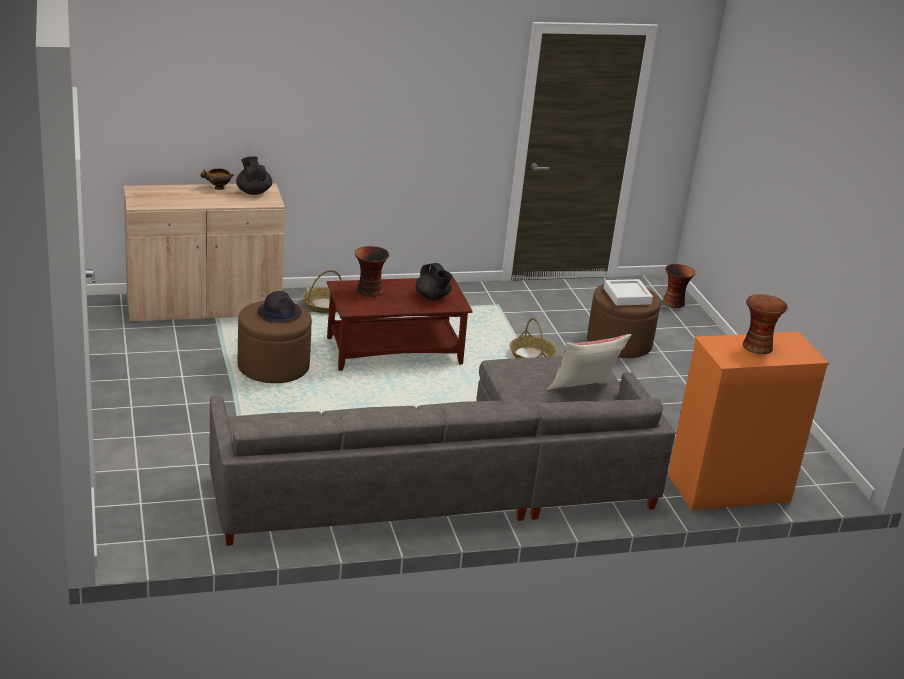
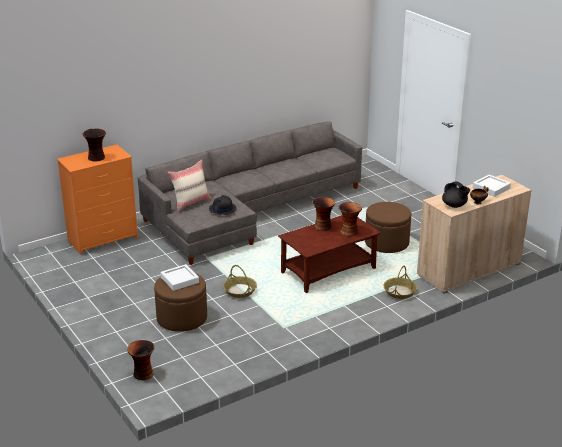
camera: 165 degrees right, 0 degrees up
(173, 198) = (491, 188): none -> white tray
(279, 312) = (387, 211): black hat -> black hat (222, 209)
(399, 306) = (323, 226): none -> vase
(433, 297) = (308, 237): black teapot -> none

